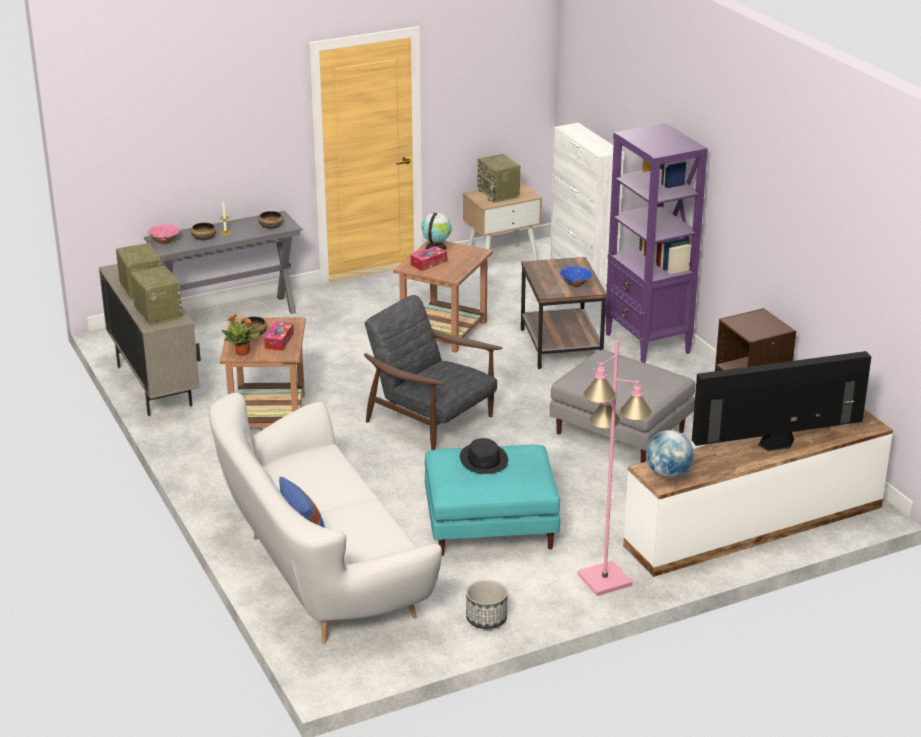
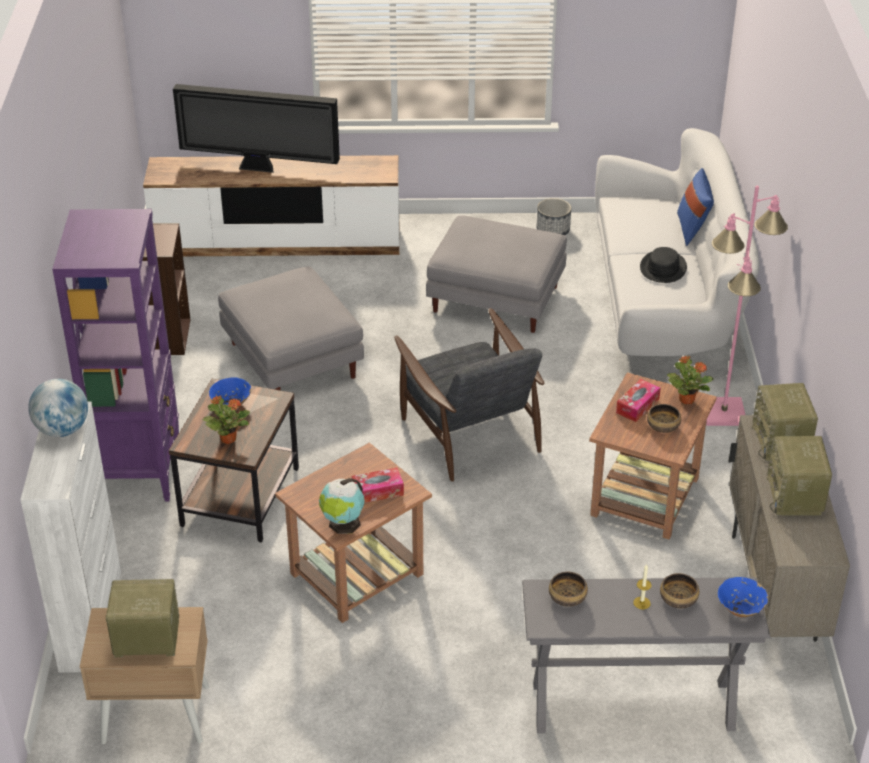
camera: 155 degrees left, 10 degrees up
(164, 241) = (740, 609): pink bowl -> blue bowl
(484, 459) = (498, 251): black hat -> black hat (663, 268)
(489, 528) = (497, 299): turquoise ottoman -> grey ottoman
(499, 194) = (145, 639): radio -> radio turned 90 degrees counterclockwise
(554, 269) = (228, 438): none -> potted plant
(603, 579) = (439, 234): pink floor lamp -> pink floor lamp (724, 413)
(668, 474) = (373, 168): globe -> globe (62, 430)

